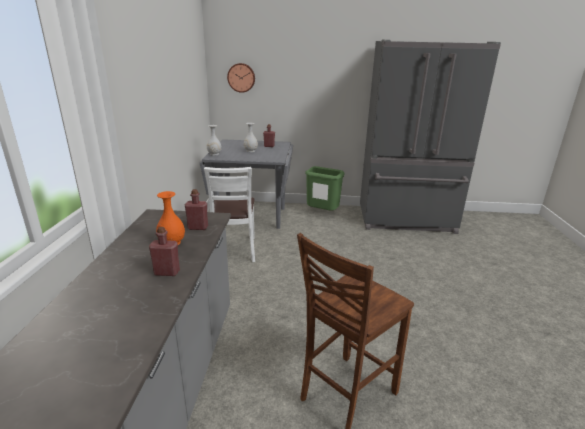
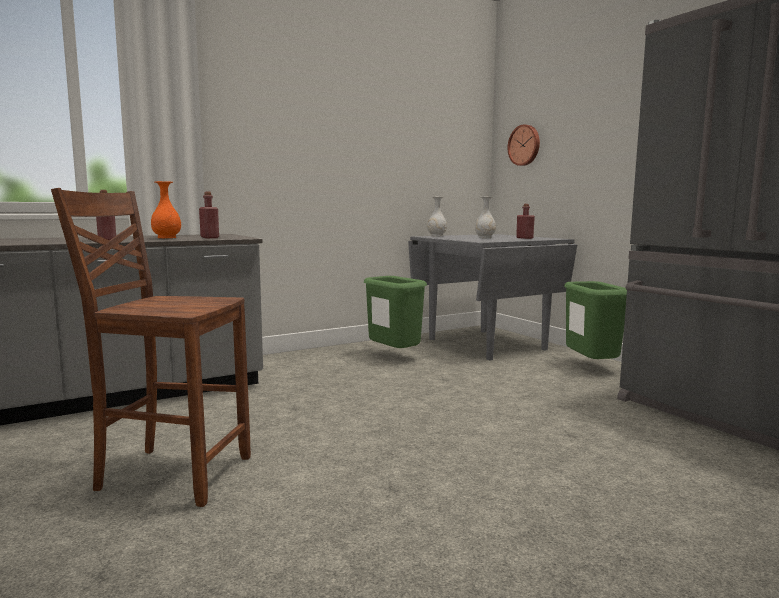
camera: 55 degrees right, 15 degrees down
(234, 250) = (393, 357): white chair -> green trash can

